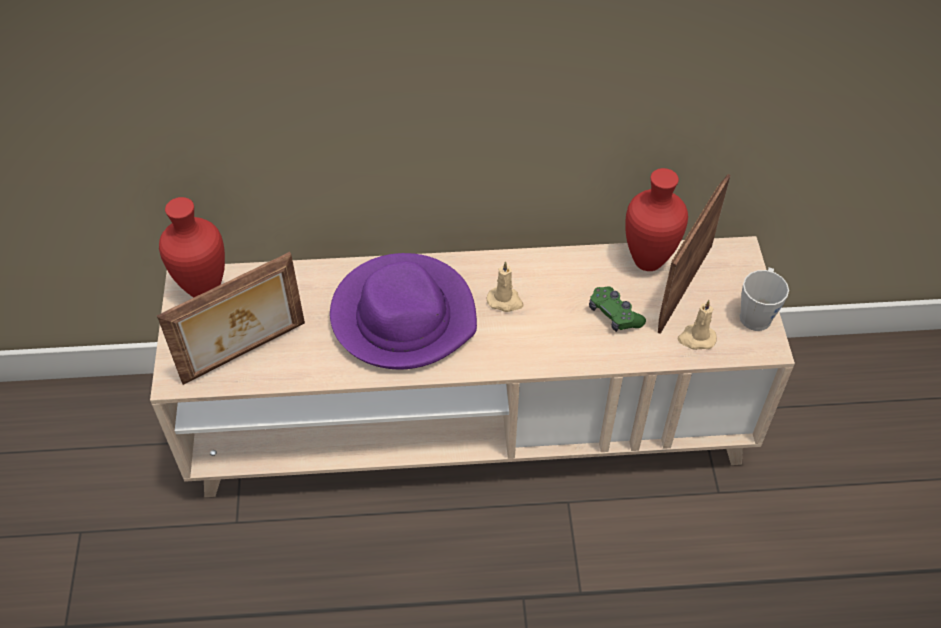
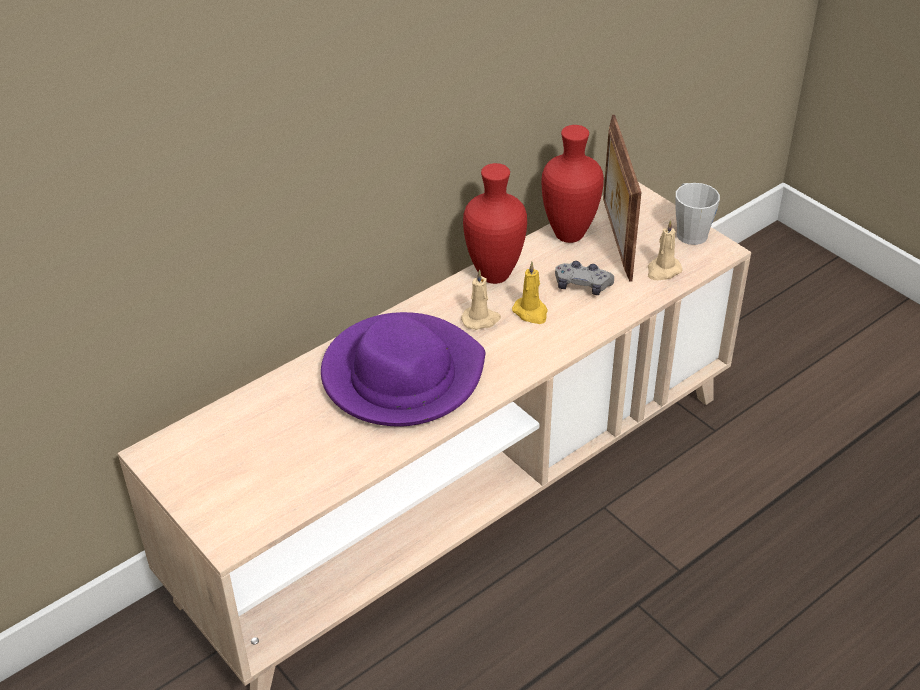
camera: 35 degrees left, 10 degrees down
(206, 289) = (181, 450): red vase -> red vase (495, 274)
(245, 354) = (280, 482): picture frame -> none
(550, 316) = (531, 312): none -> yellow candle
(614, 315) = (582, 285): green game controller -> grey game controller

